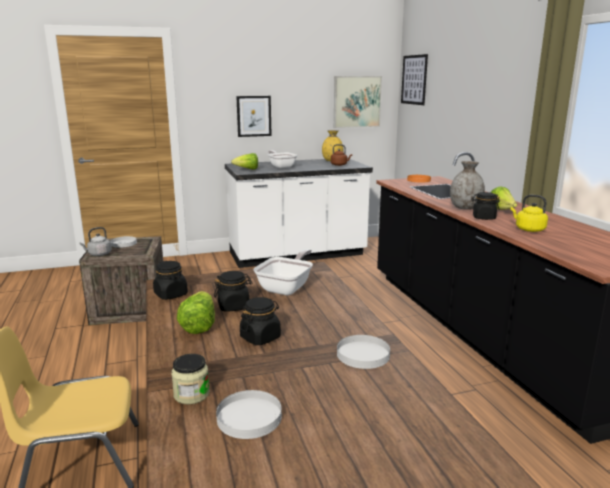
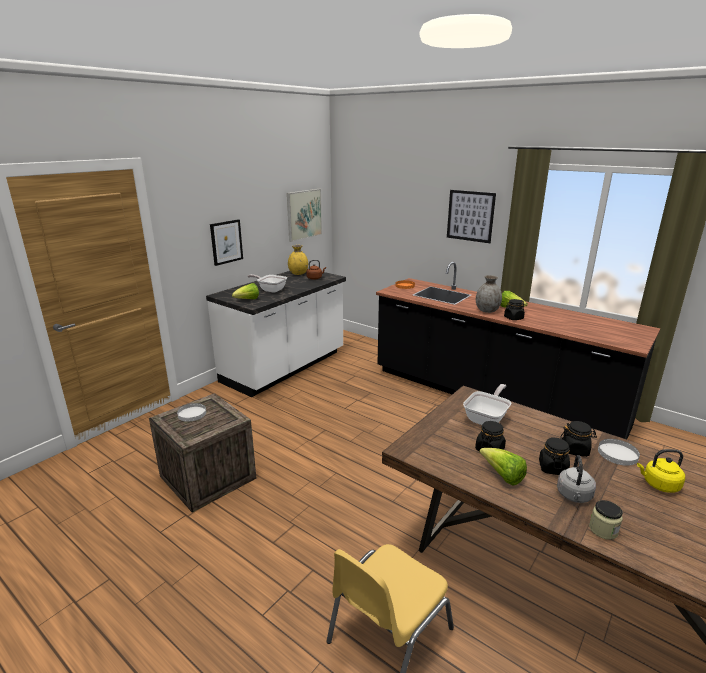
camera: 35 degrees left, 5 degrees up
(98, 254) = (190, 435): grey kettle -> grey kettle (574, 496)
(171, 295) = (430, 458): black jar -> black jar (575, 450)
(248, 417) = (653, 527): white plate -> none
(287, 287) = (487, 418): frying pan -> frying pan turned 45 degrees clockwise
(414, 80) = (353, 192): picture -> picture (470, 216)
(528, 229) = (552, 323): yellow kettle -> yellow kettle (659, 485)

